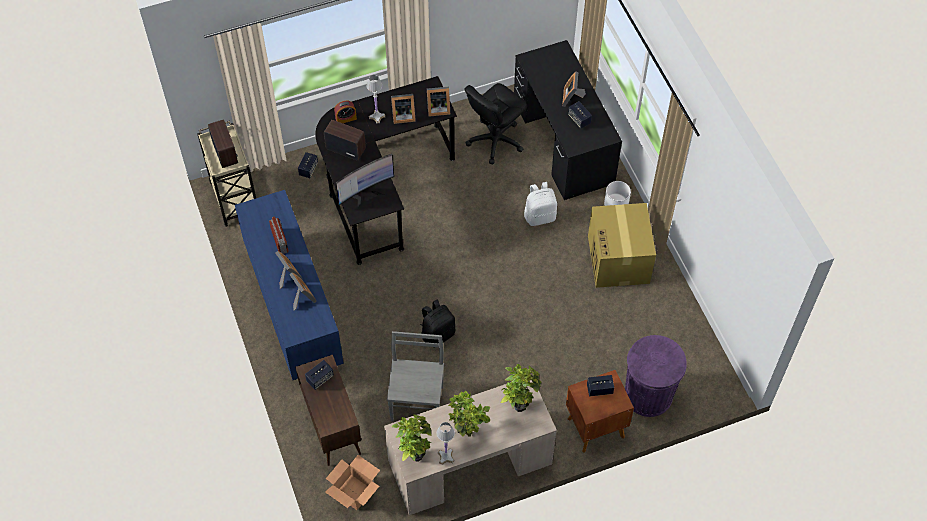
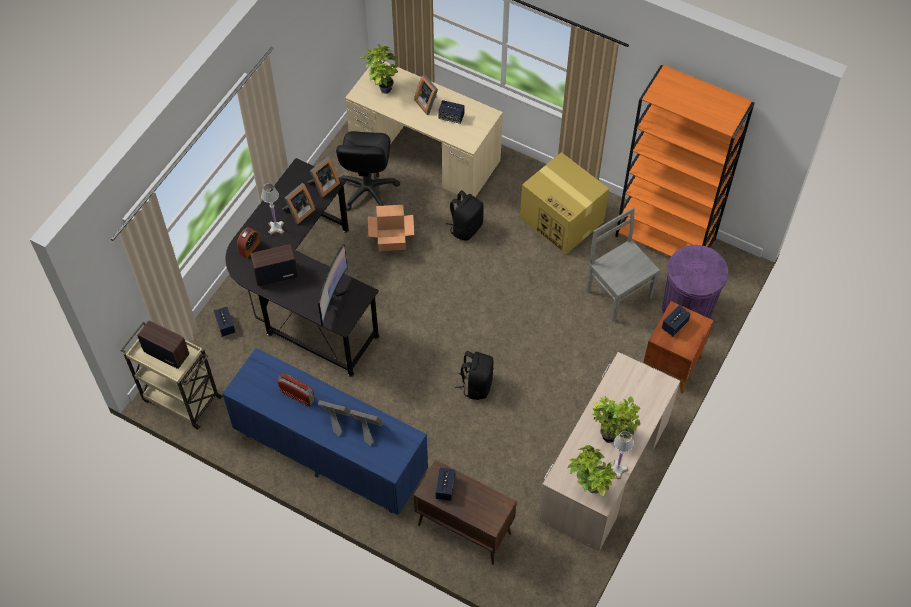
camera: 40 degrees left, 0 degrees up
(353, 492) = (535, 569): cardboard box -> cardboard box (391, 240)
(417, 402) = (514, 453): grey chair -> grey chair (618, 293)
(518, 403) = (630, 381): potted plant -> potted plant (382, 87)
(540, 216) = (466, 228): white backpack -> black backpack
(562, 141) = (425, 154): black desk -> beige desk
(616, 203) = (517, 175): white planter -> none
(687, 329) = (666, 237): none -> orange bookcase

